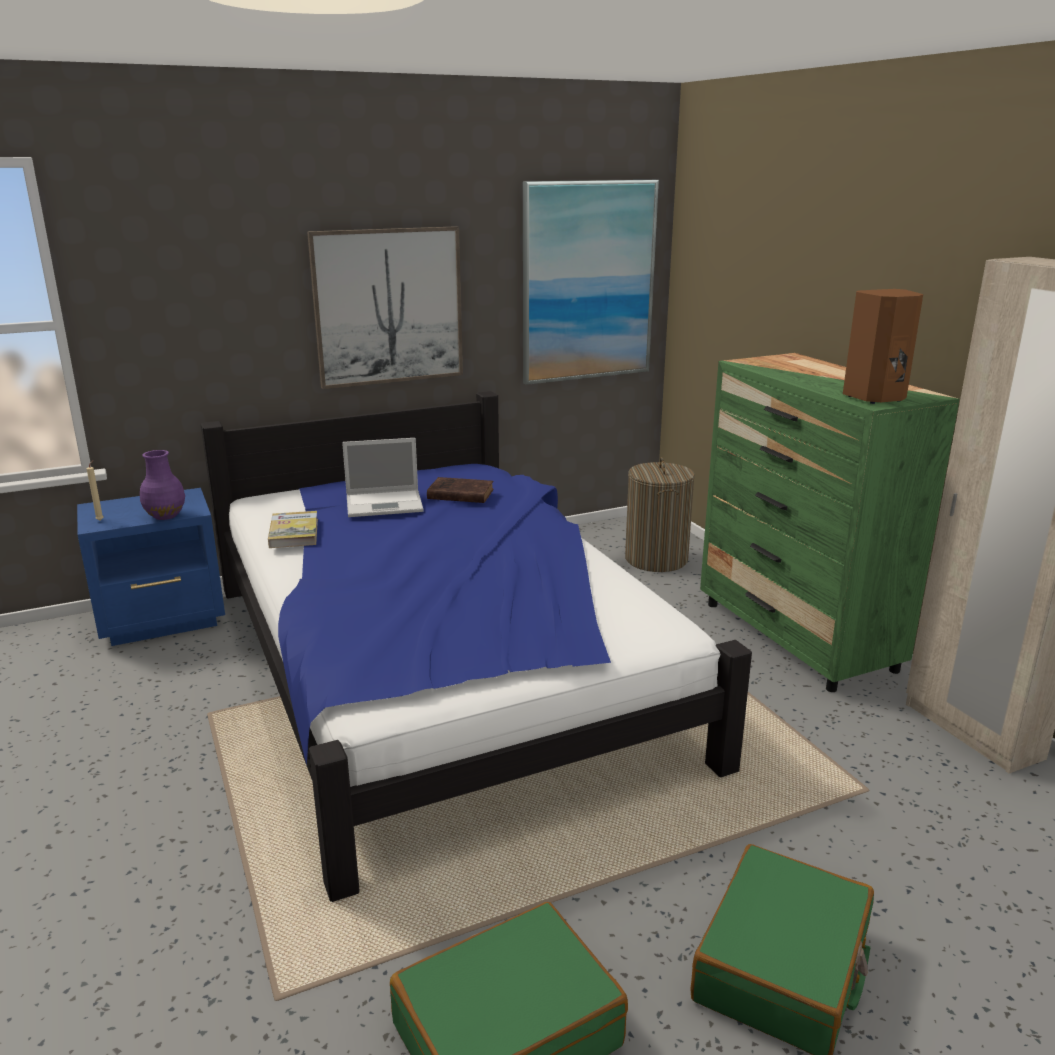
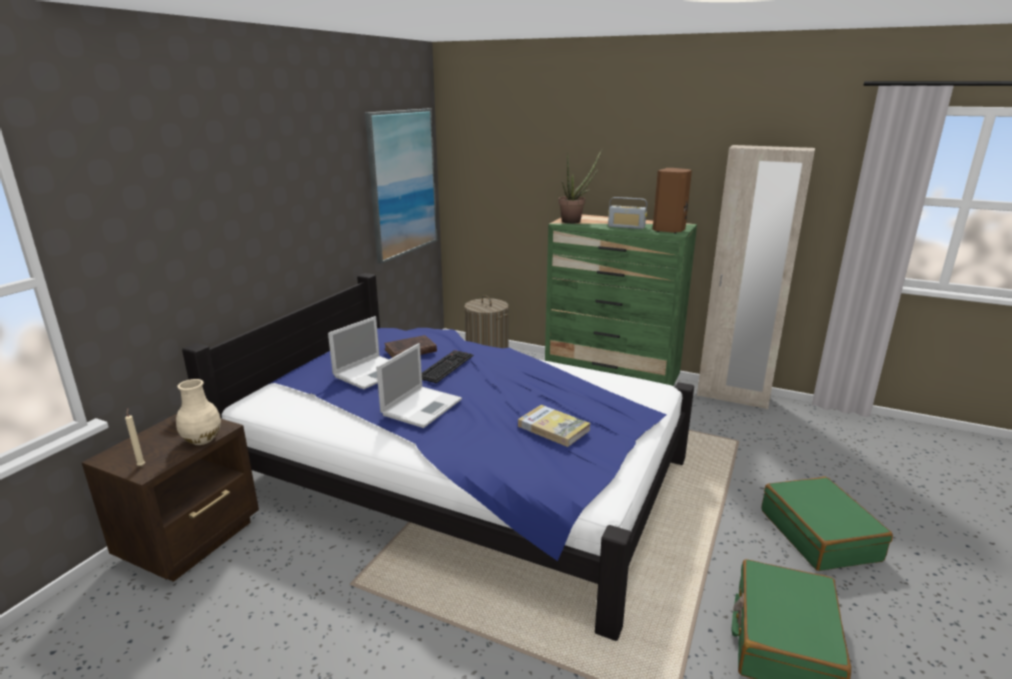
camera: 40 degrees left, 0 degrees up
(164, 620) = (193, 539): blue nightstand -> brown nightstand
(166, 516) = (203, 439): purple vase -> beige vase
(294, 533) = (340, 414): book -> book (553, 428)
(366, 551) = (422, 406): none -> laptop
(388, 307) = (298, 219): picture -> none
(462, 520) = (445, 366): none -> keyboard
(766, 363) = (574, 221): none -> potted plant
(820, 382) = (626, 227): none -> radio

